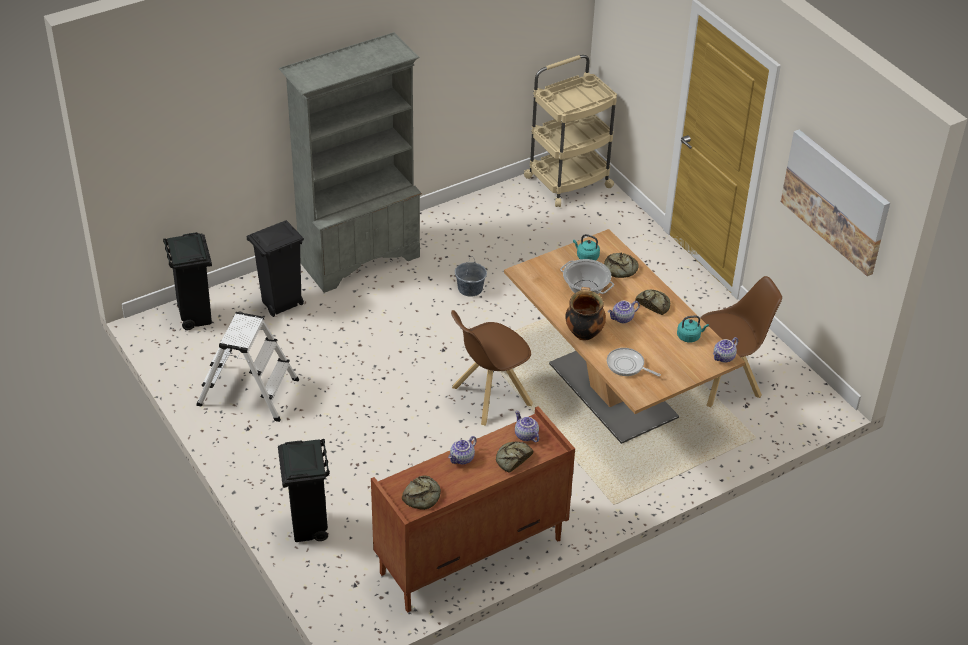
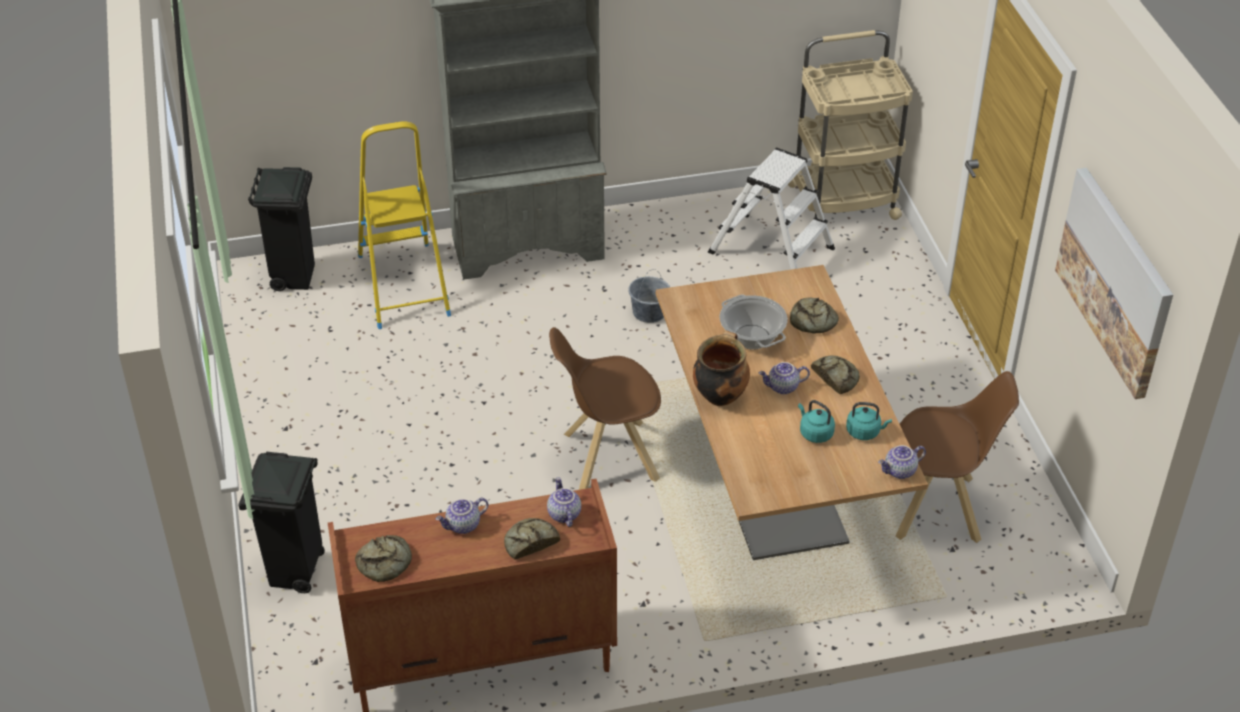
camera: 20 degrees right, 0 degrees up
(248, 392) = (309, 383): white step ladder -> white step ladder (771, 250)
(281, 304) = (403, 283): black trash can -> yellow step ladder
(586, 257) = (774, 295): turquoise kettle -> turquoise kettle (814, 433)
(627, 365) = (758, 452): frying pan -> none

